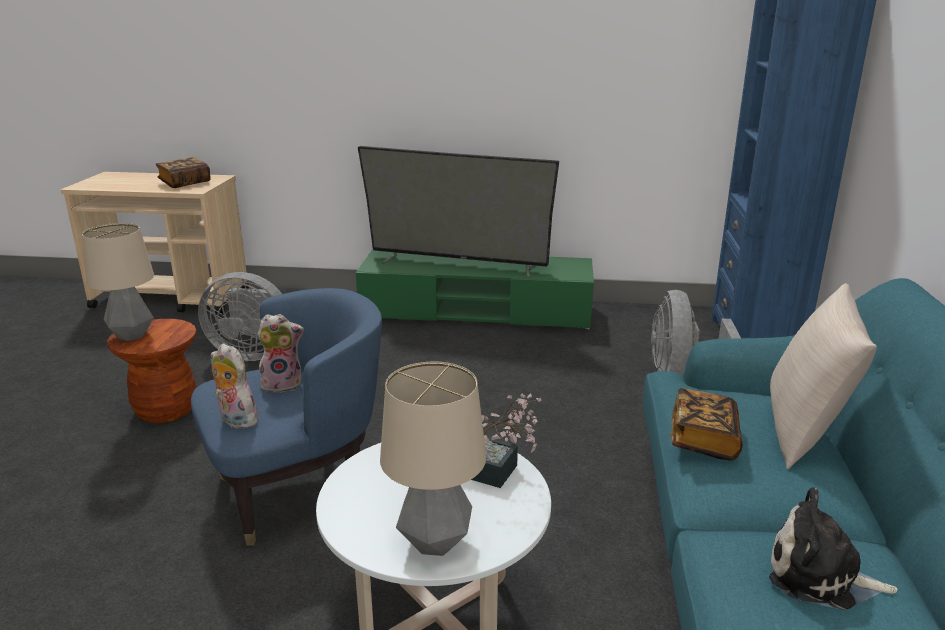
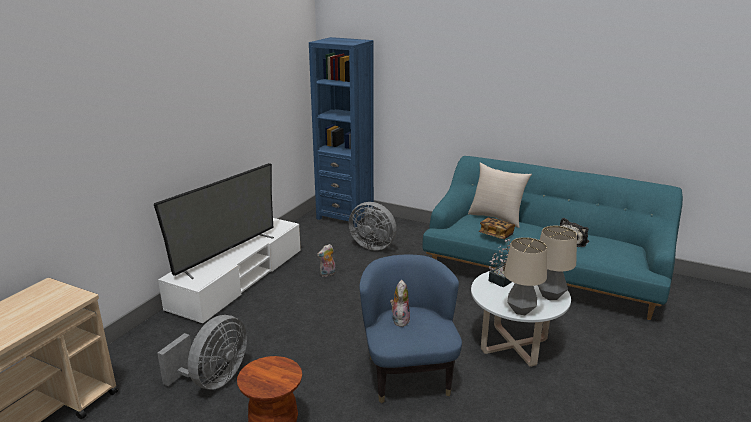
camera: 70 degrees left, 0 degrees up
(132, 335) = (264, 385): table lamp -> table lamp (521, 310)
(185, 183) = (42, 302): book -> none
(235, 420) = (433, 337): plush toy -> plush toy (327, 274)
(476, 311) = (238, 279): green tv stand -> white tv stand

